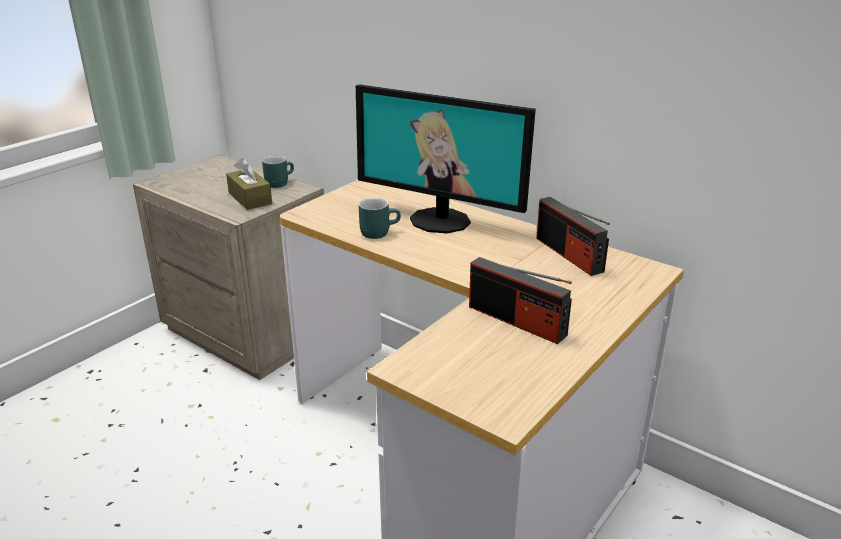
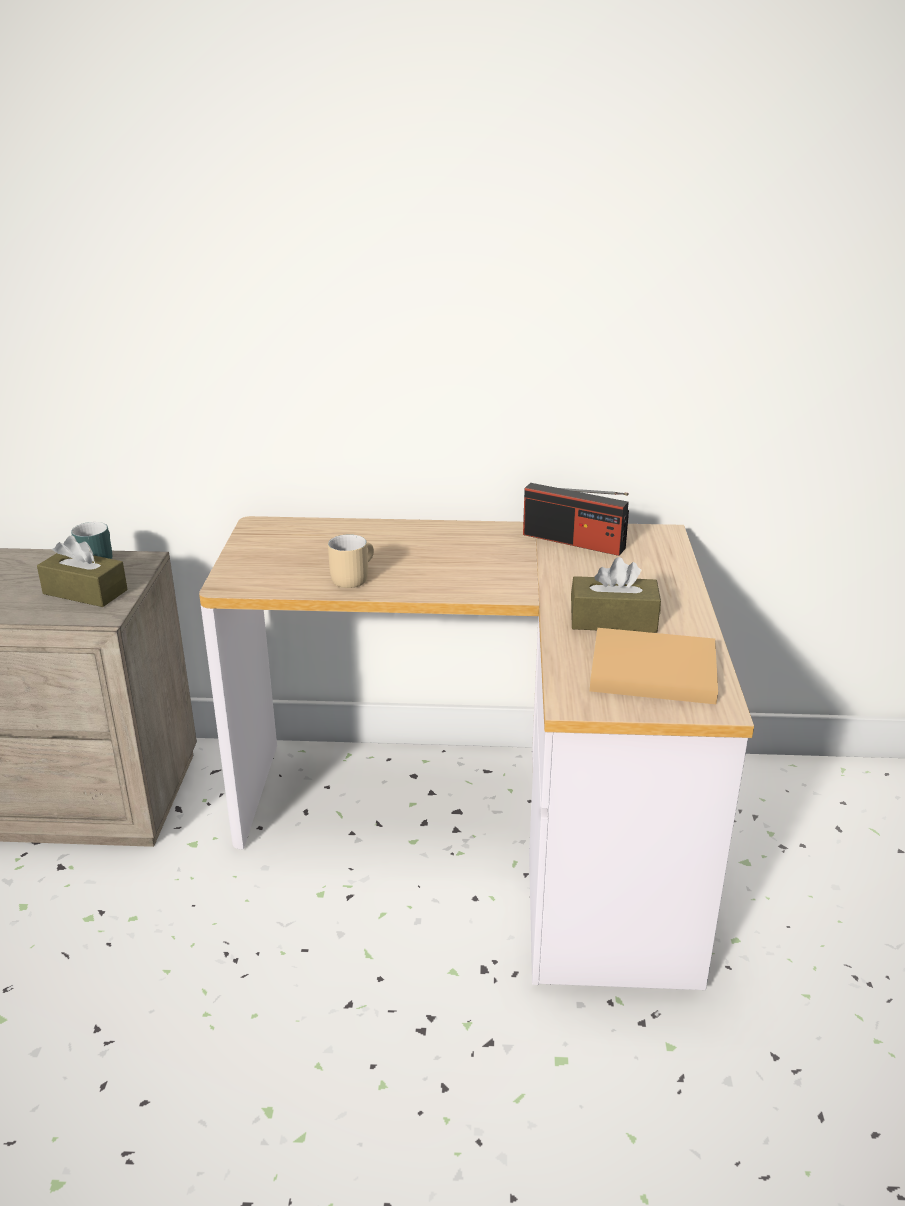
camera: 35 degrees left, 0 degrees up
(378, 232) = (351, 577): turquoise mug -> beige mug
(441, 220) = (401, 544): monitor -> none
(491, 367) = (648, 670): none -> beige book
(517, 321) = (613, 620): radio -> brown tissue box

